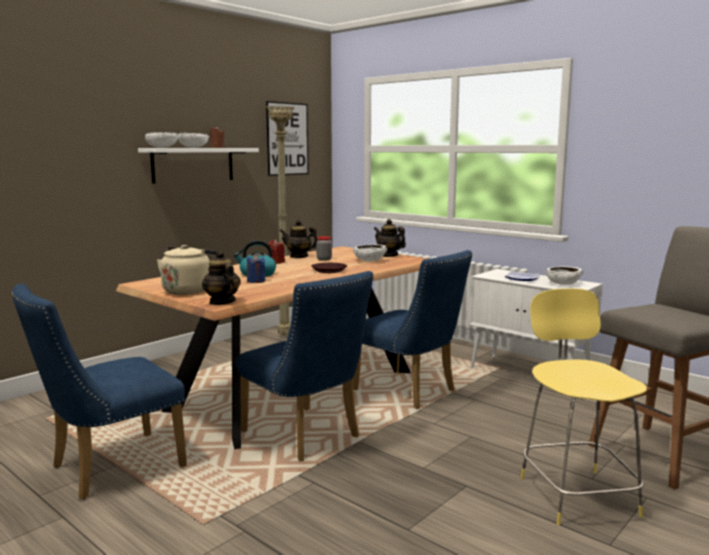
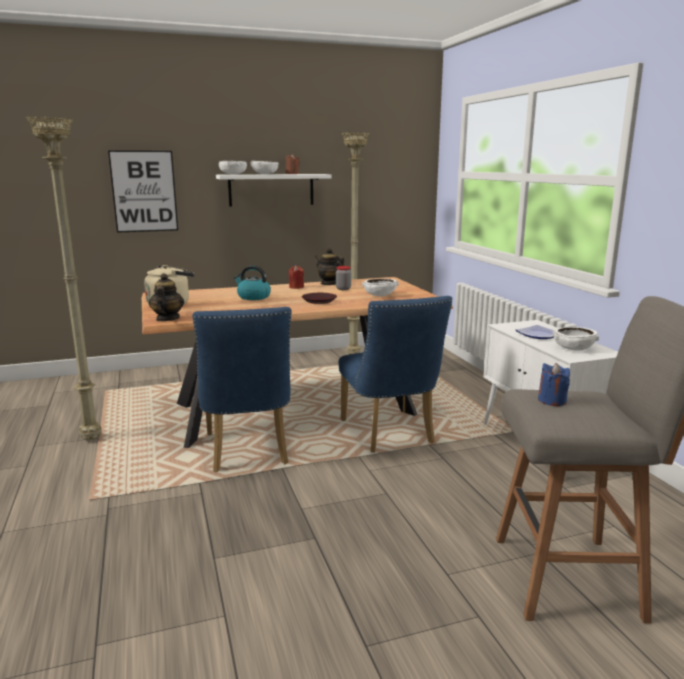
camera: 30 degrees right, 5 degrees up
(108, 468) = (92, 439): blue chair -> beige floor lamp
(256, 281) = (237, 303): blue candle -> blue candle (552, 400)
(287, 139) = (380, 164): picture -> picture (144, 191)
(389, 255) = (412, 291): teapot -> none
(576, 493) = (407, 583): yellow stool -> none

